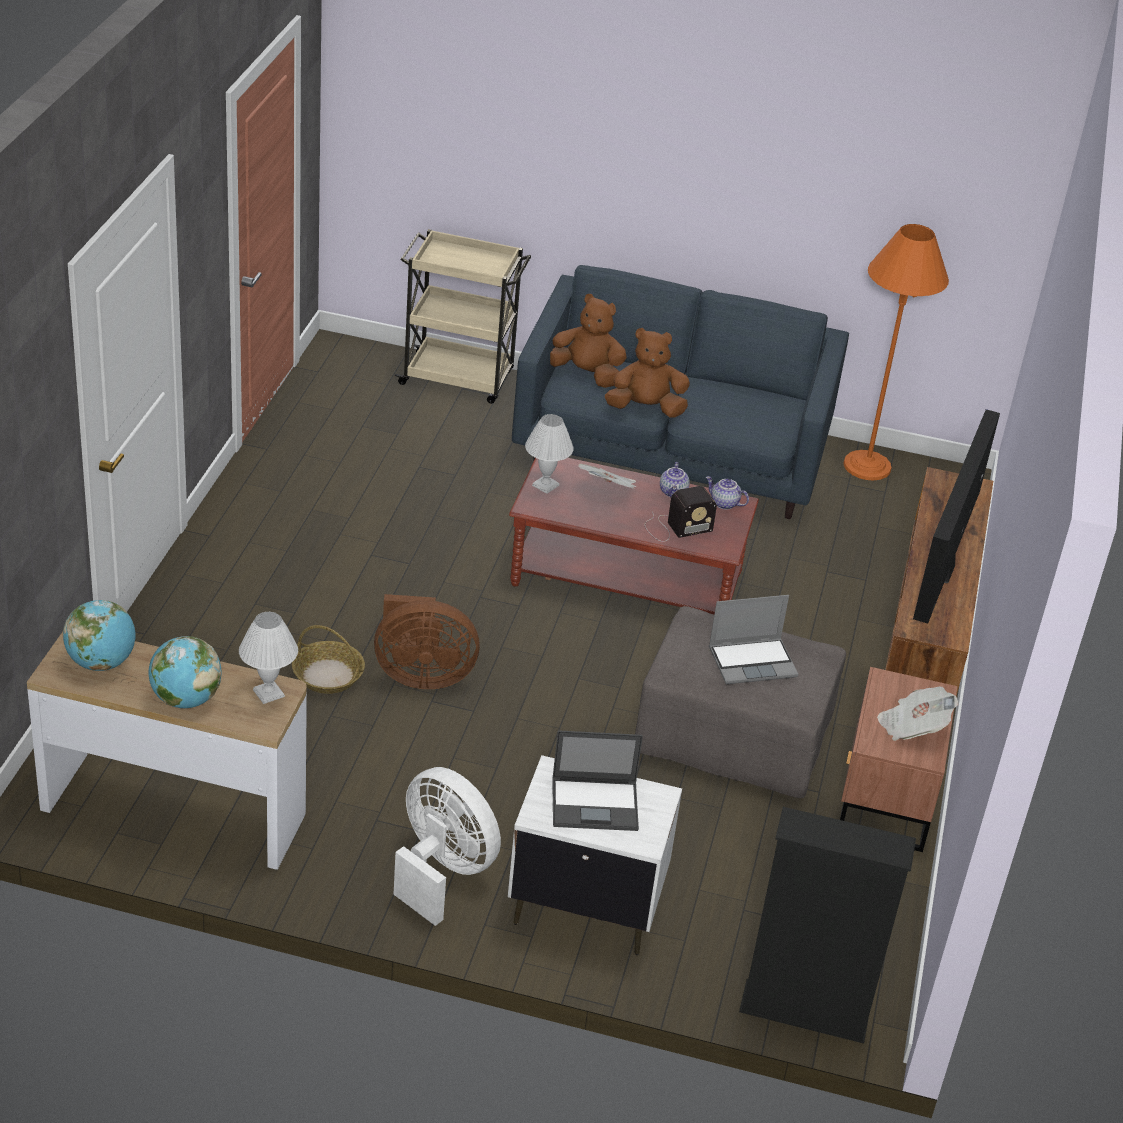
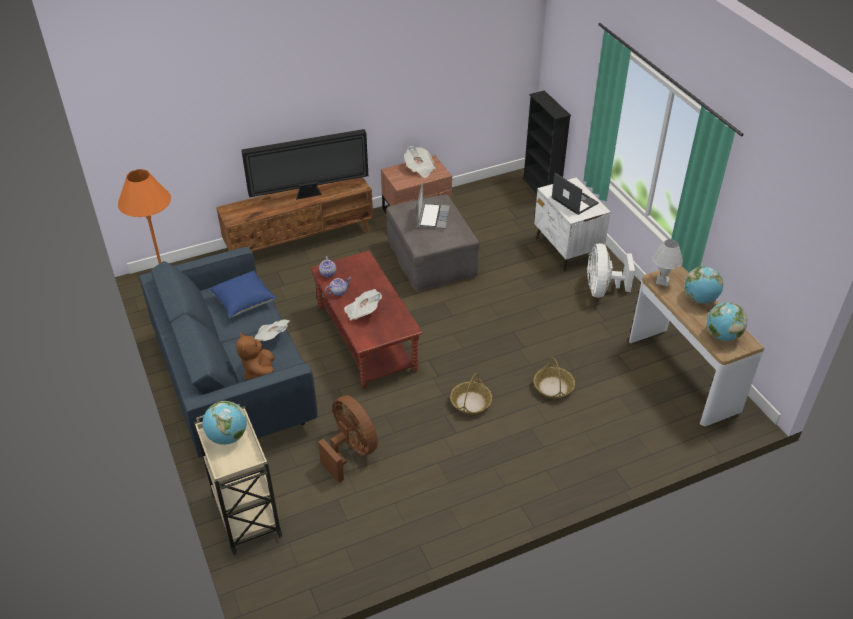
camera: 125 degrees left, 5 degrees up
(399, 593) = (471, 403): none -> basket
(421, 675) = (513, 360): brown fan -> brown fan (351, 451)
(481, 264) = (227, 437): none -> globe
(544, 485) = (385, 333): white table lamp -> none
(646, 408) = (272, 337): brown plush toy -> newspaper
(675, 527) = (366, 278): radio -> none
(741, 419) = (243, 302): none -> blue pillow
(753, 661) = (432, 217): laptop -> laptop turned 60 degrees clockwise

